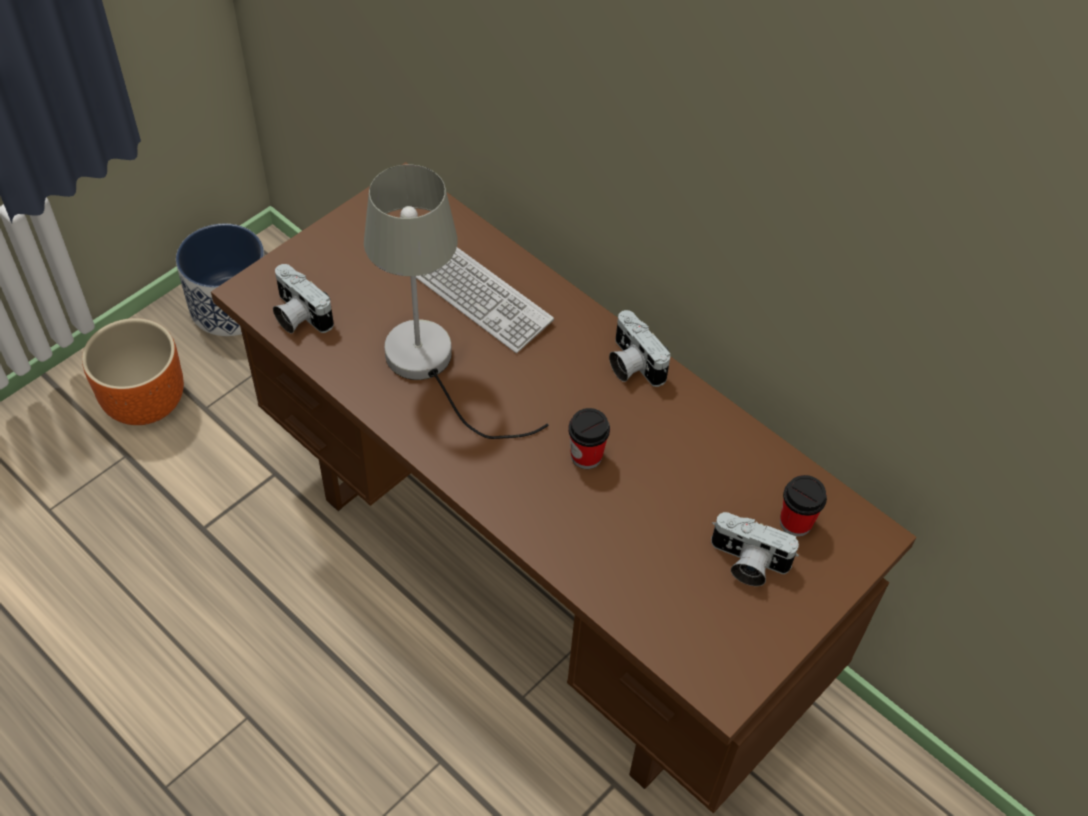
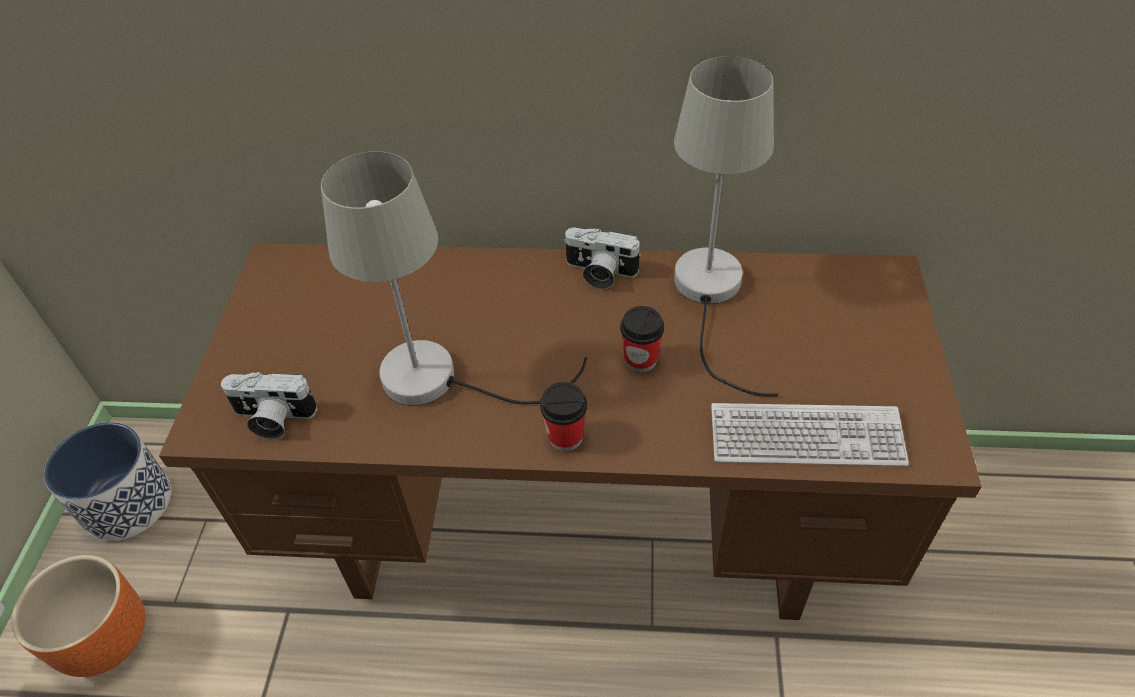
camera: 35 degrees left, 5 degrees down
(479, 297) = (425, 302): keyboard -> keyboard (806, 437)
(697, 445) = (710, 296): none -> grey table lamp
(747, 562) = (839, 351): camera -> none
(795, 522) = (836, 300): cup -> cup (565, 437)

